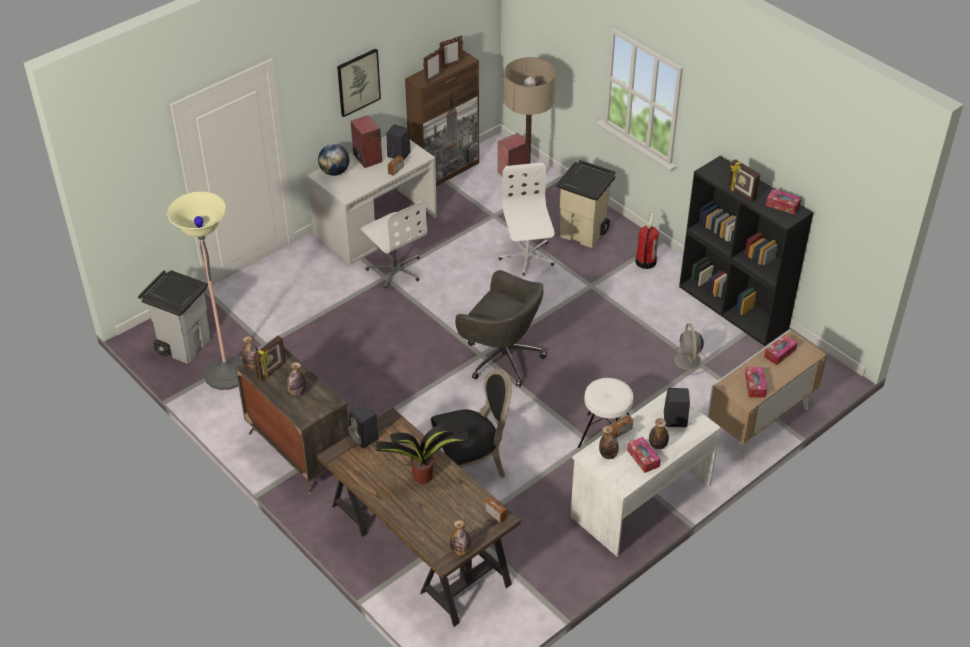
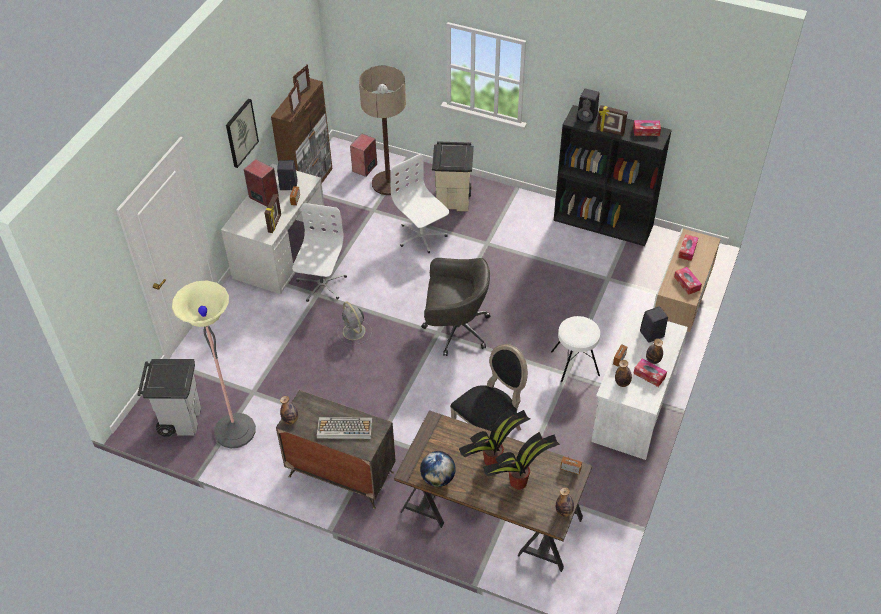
camera: 25 degrees left, 5 degrees up
(272, 371) = (310, 418): picture frame -> picture frame (275, 223)
(297, 392) = (344, 428): bottle -> keyboard
(334, 172) = (243, 219): globe -> globe (438, 478)
(364, 438) = (424, 446): black speaker -> black speaker (587, 117)
(395, 269) = (321, 285): white office chair -> white office chair turned 105 degrees counterclockwise
(435, 506) = (519, 481): none -> potted plant
(645, 261) = (515, 208): fire extinguisher -> none
(688, 361) = (598, 279): grey fan -> grey fan (354, 332)

